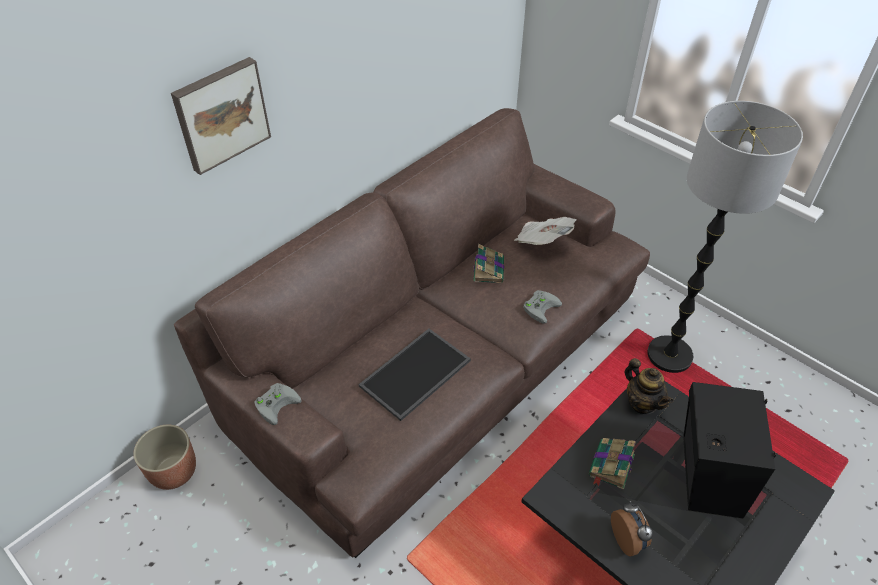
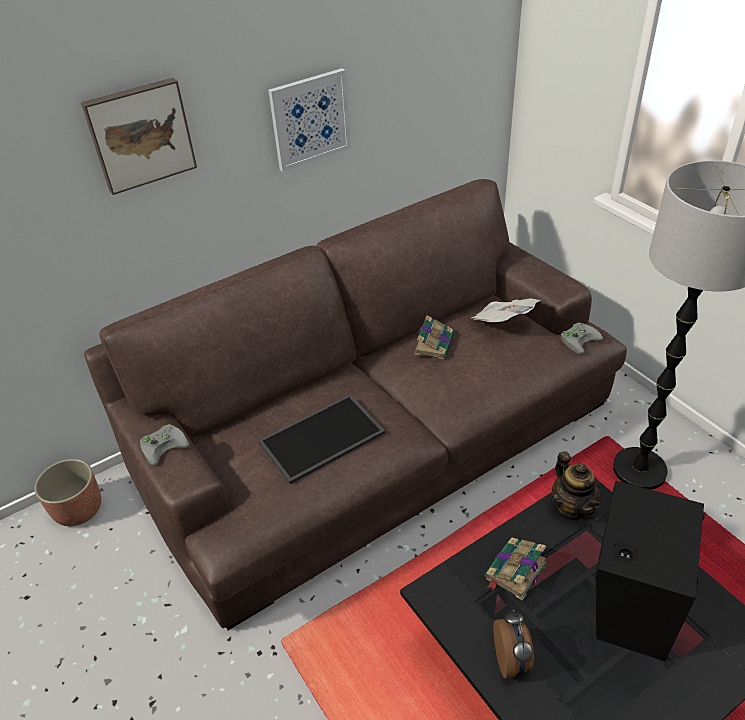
camera: 15 degrees right, 5 degrees down
(362, 75) = (310, 119): none -> picture
(540, 306) = (480, 387): grey game controller -> grey game controller (579, 339)

